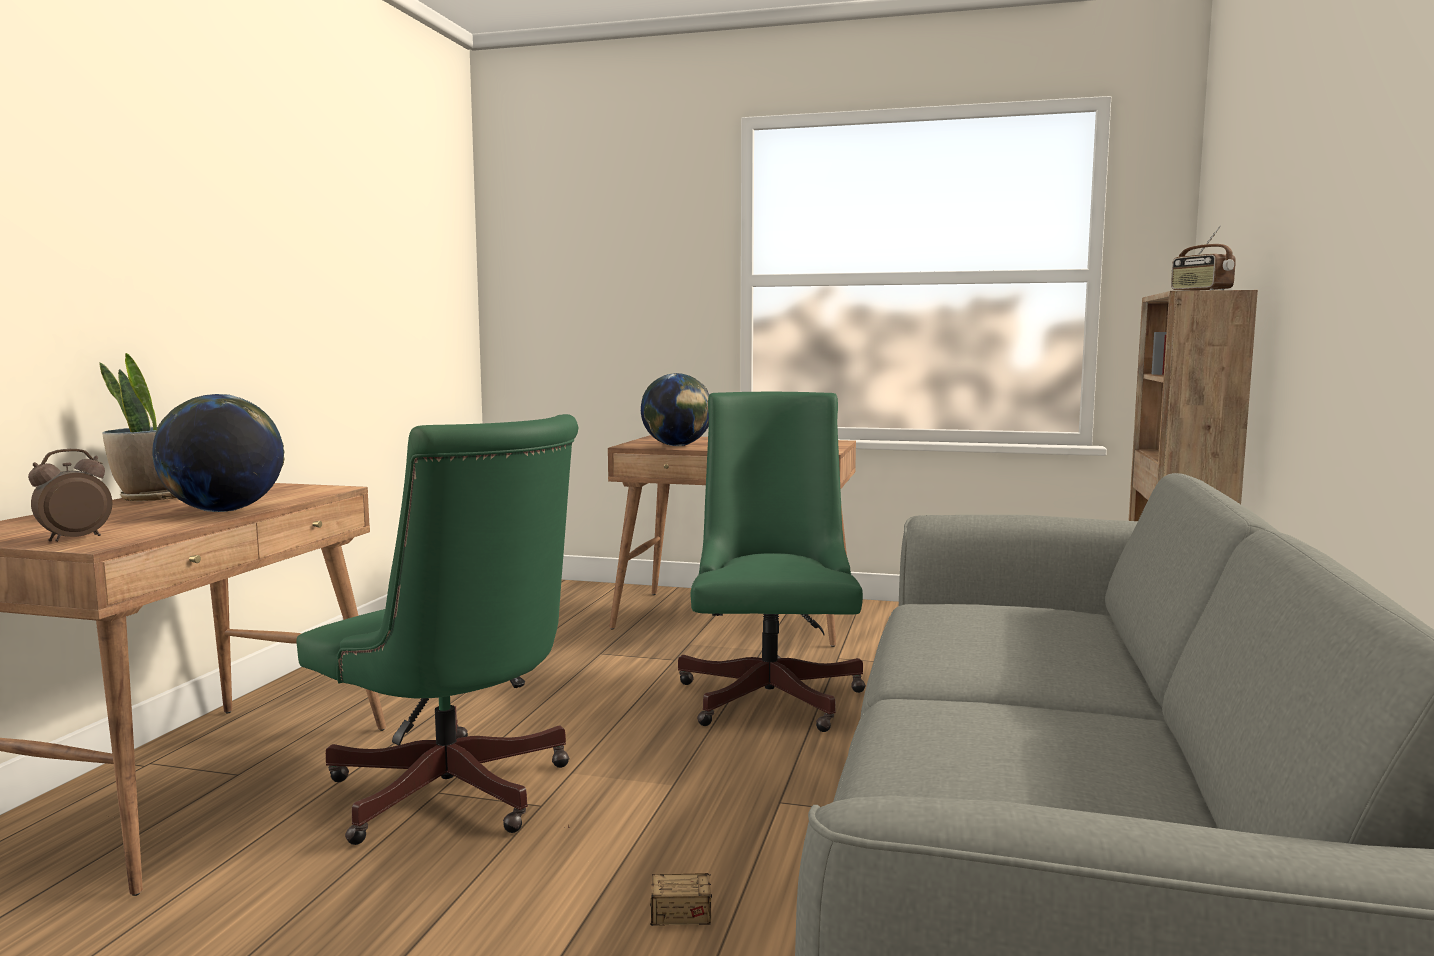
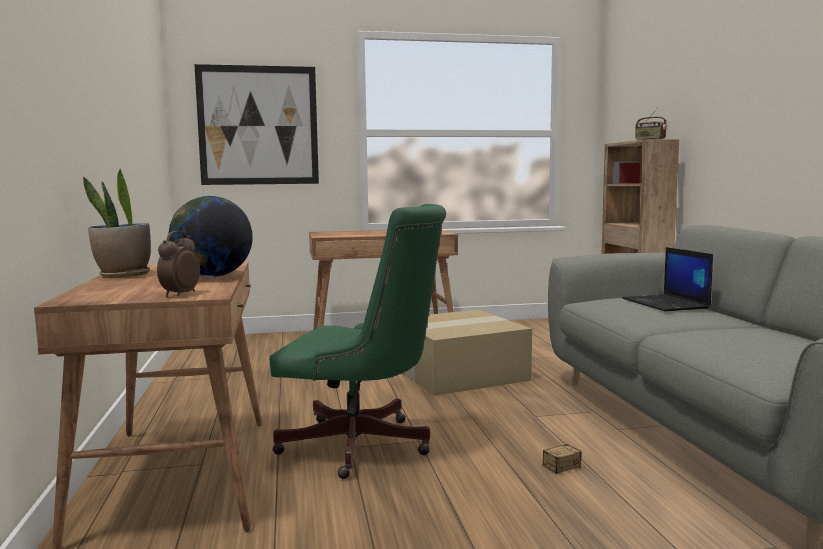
camera: 25 degrees left, 0 degrees up
(594, 272) = (258, 125): none -> picture
(677, 446) = (351, 235): globe -> none
(772, 693) = (459, 372): green office chair -> cardboard box
(1042, 633) = (666, 304): none -> laptop

